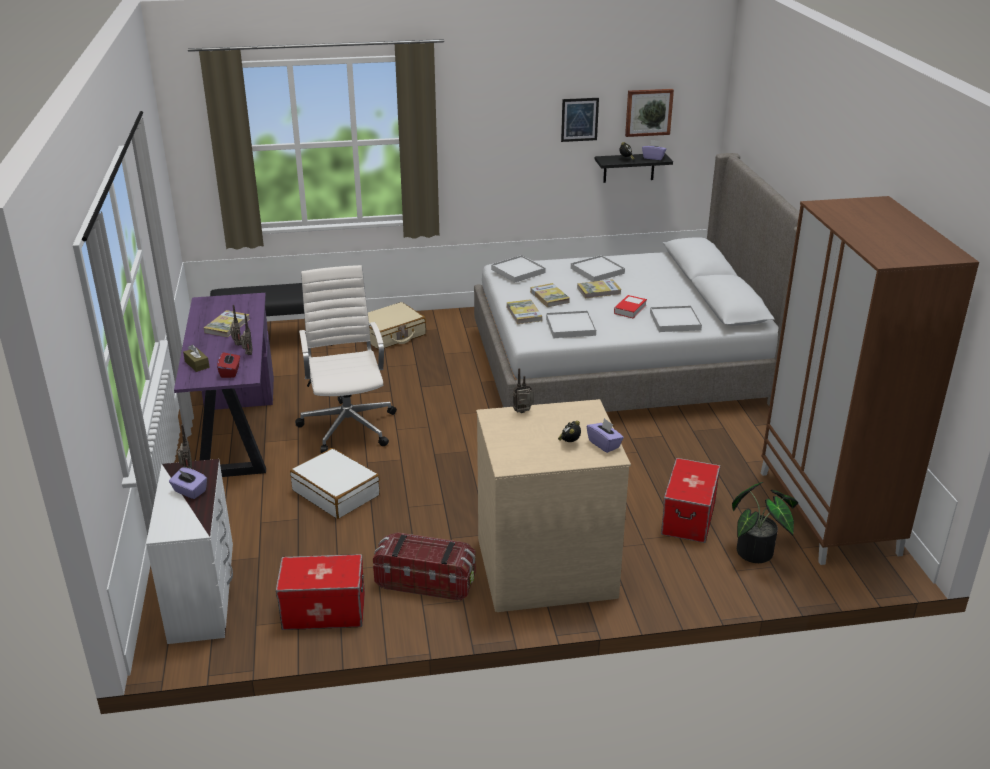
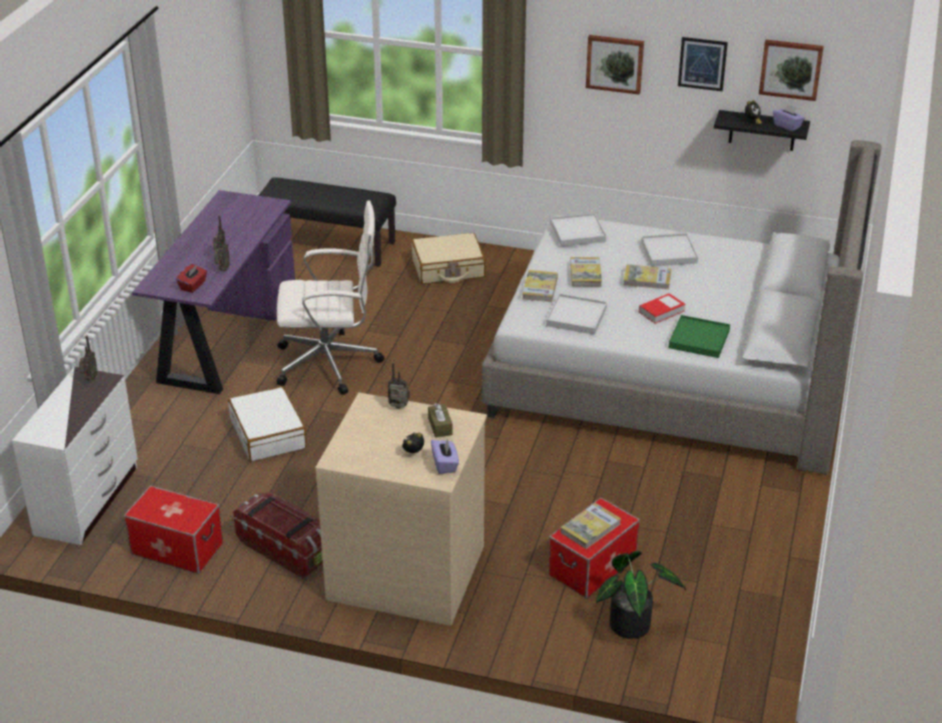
camera: 25 degrees right, 5 degrees up
(189, 491) = (78, 401): purple tissue box -> none
(197, 364) = (170, 269): brown tissue box -> brown tissue box (440, 426)
(227, 326) = (227, 232): book -> book (590, 528)
(348, 425) = (330, 364): white office chair -> white office chair turned 75 degrees clockwise
(508, 131) = (615, 63): none -> picture
(675, 321) = (699, 339): white tray -> green tray
(828, 513) = (751, 609): brown wardrobe -> none

